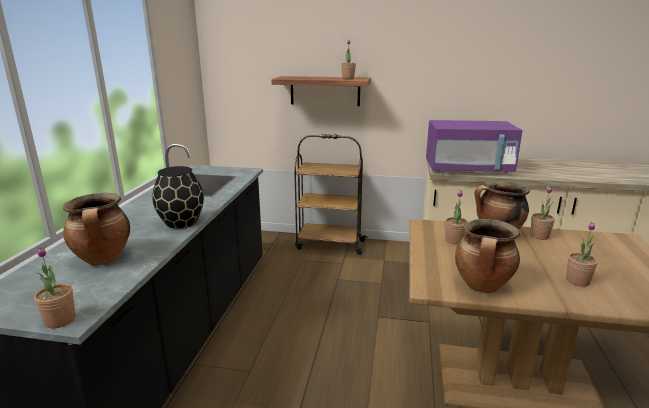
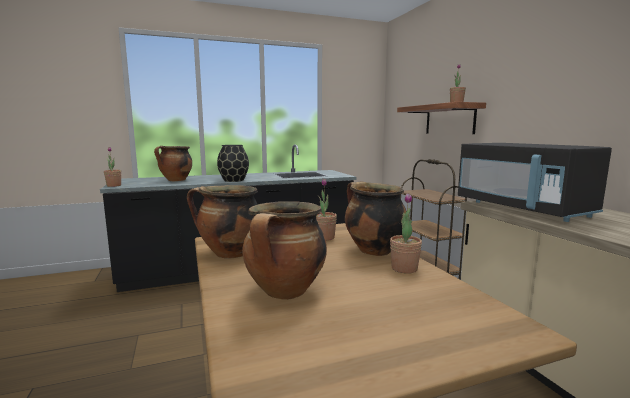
camera: 60 degrees right, 10 degrees down
(468, 169) = (522, 209): purple microwave -> black microwave
(577, 281) = (285, 292): potted plant -> cooking pot

